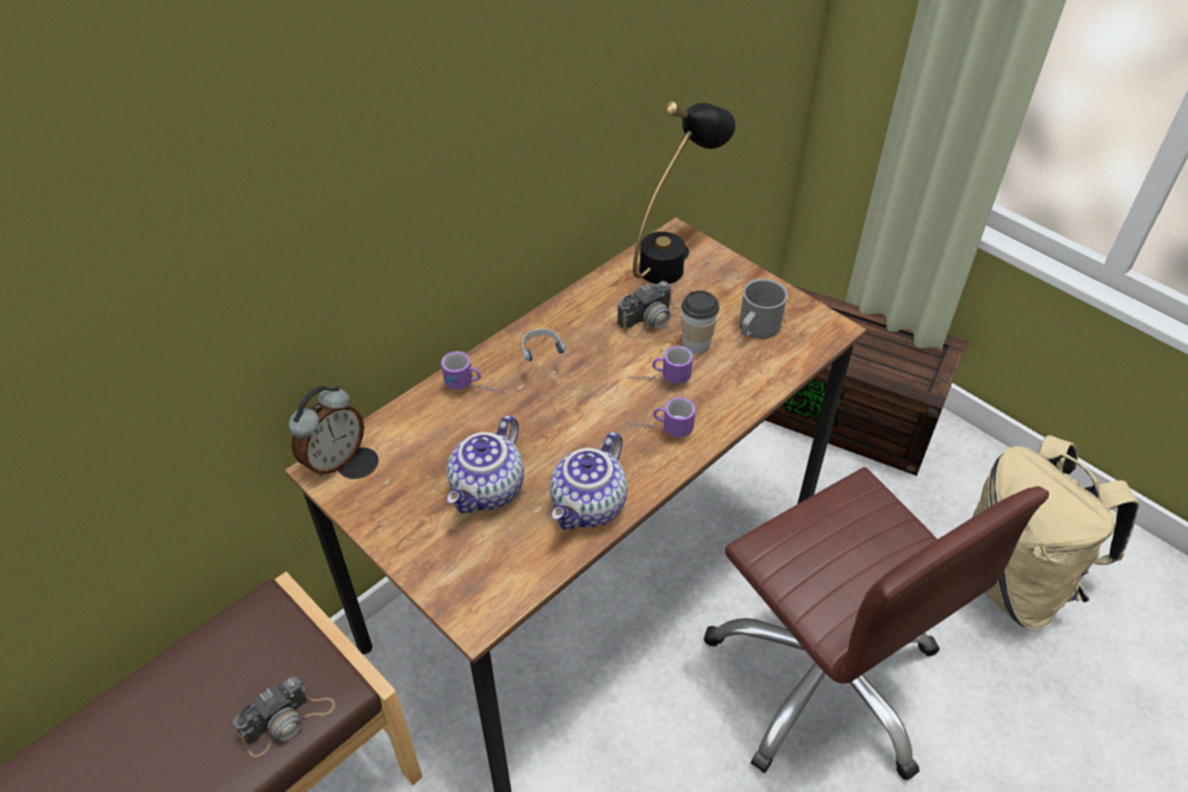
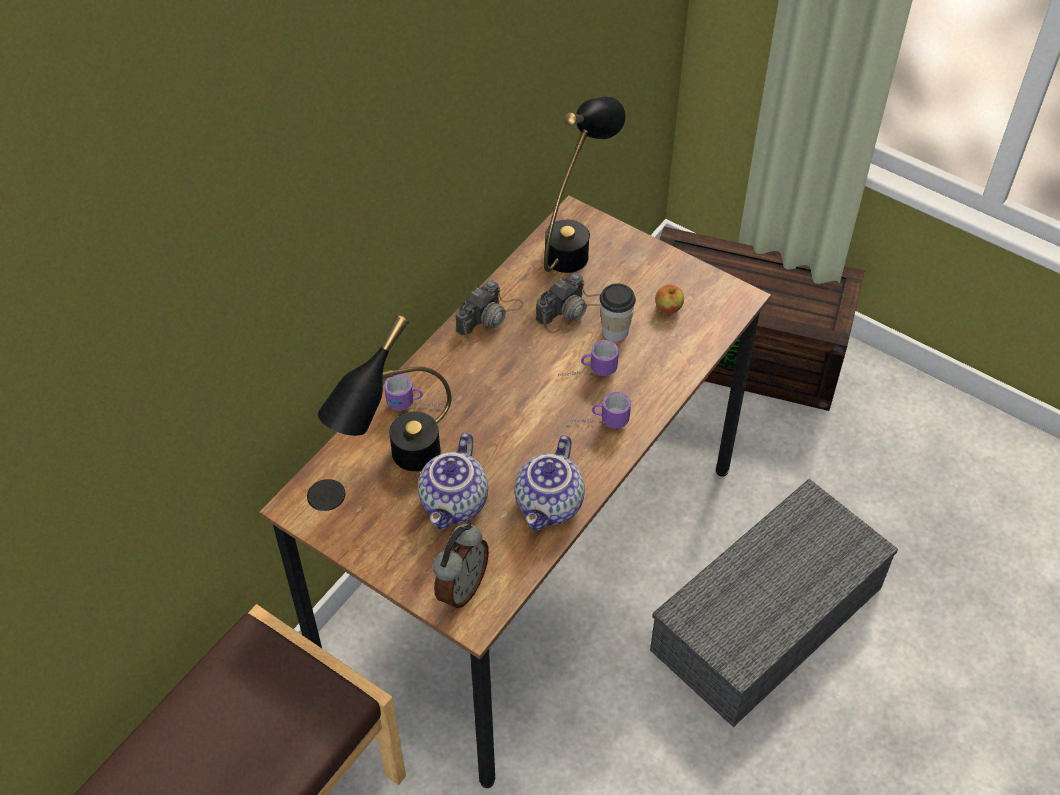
camera: 10 degrees left, 5 degrees up
(287, 720) = (304, 738): camera -> camera (489, 317)
(334, 459) = (303, 494): alarm clock -> alarm clock (461, 588)
(440, 445) = (399, 466): none -> black table lamp
(566, 380) = (501, 385): headphones -> none
(756, 329) = (668, 308): grey mug -> apple
(824, 676) = (766, 622): brown office chair -> grey storage box
(1014, 582) = (932, 504): beige backpack -> none

